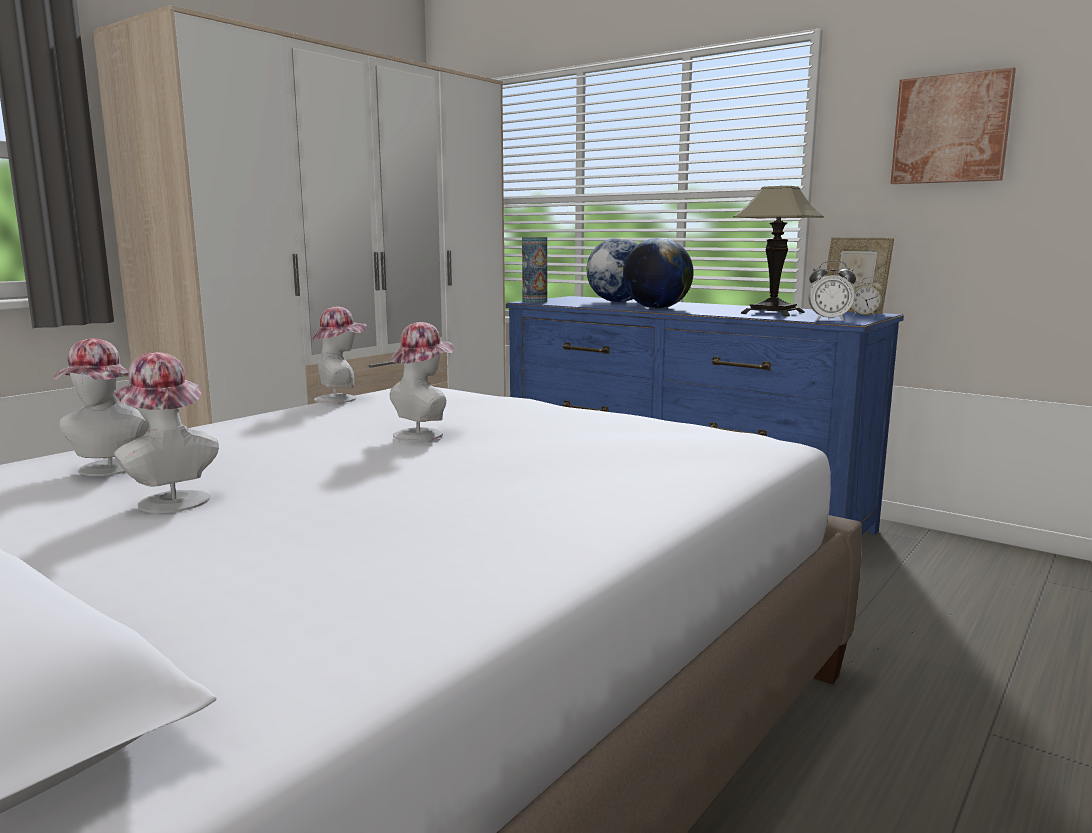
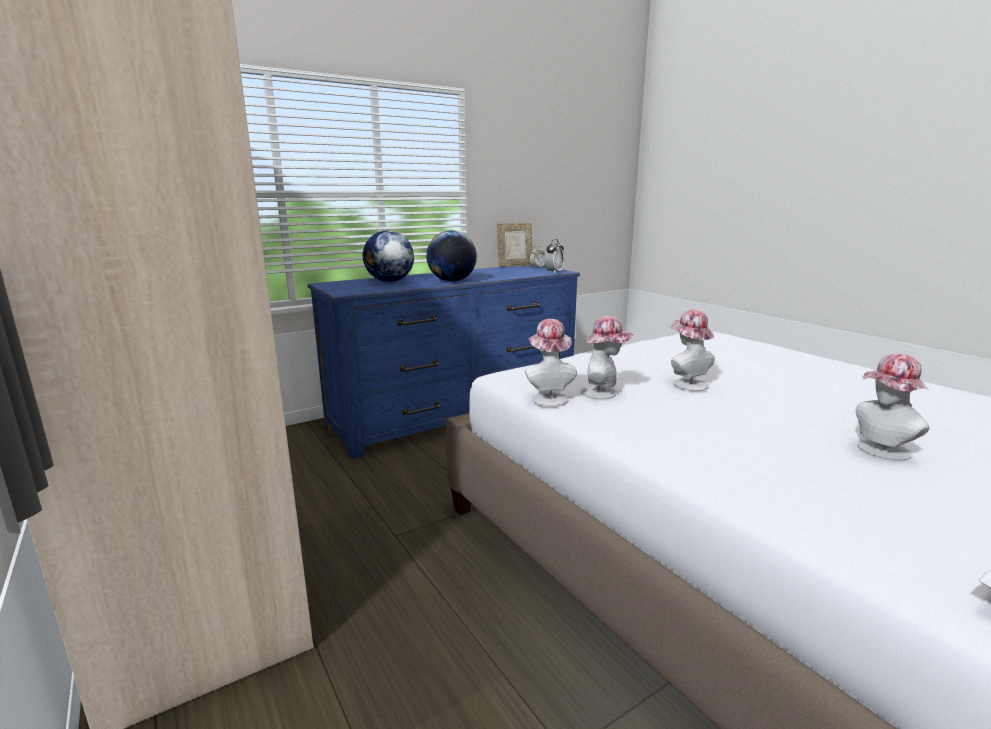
camera: 70 degrees left, 5 degrees up
(107, 470) = (815, 476): hat -> hat (603, 393)
(534, 302) = (350, 292): vase -> none
(773, 313) = (508, 273): table lamp -> none
(951, 129) = (529, 162): picture -> none

